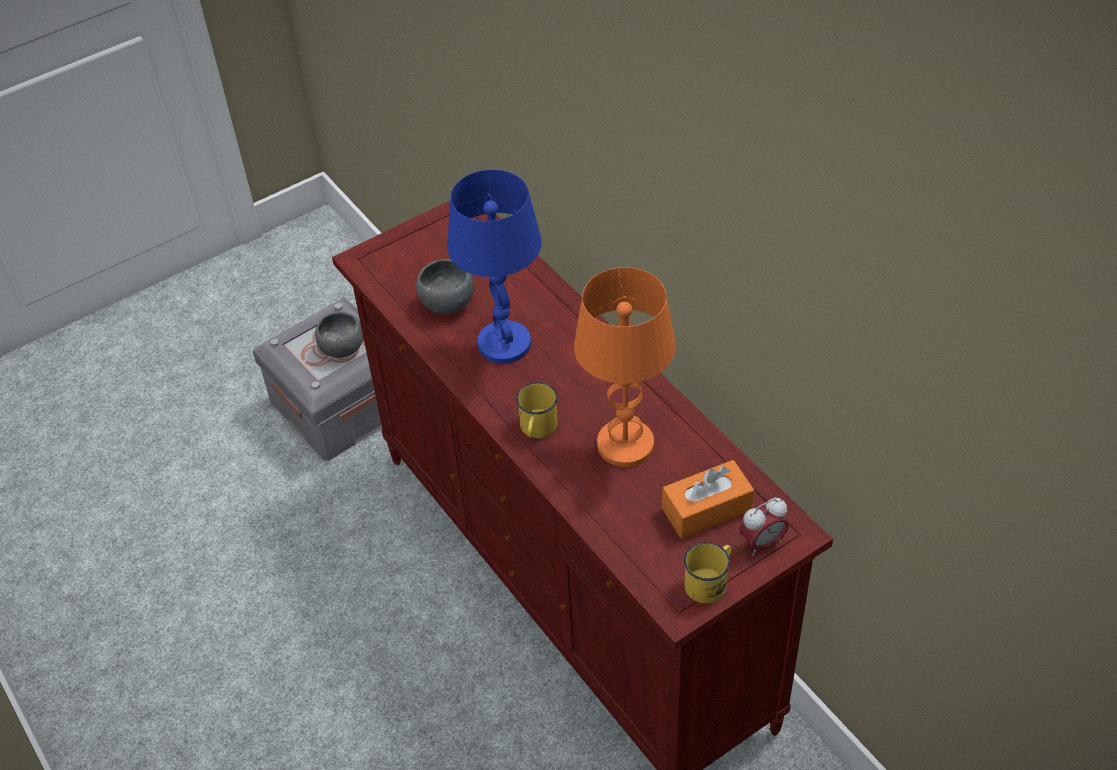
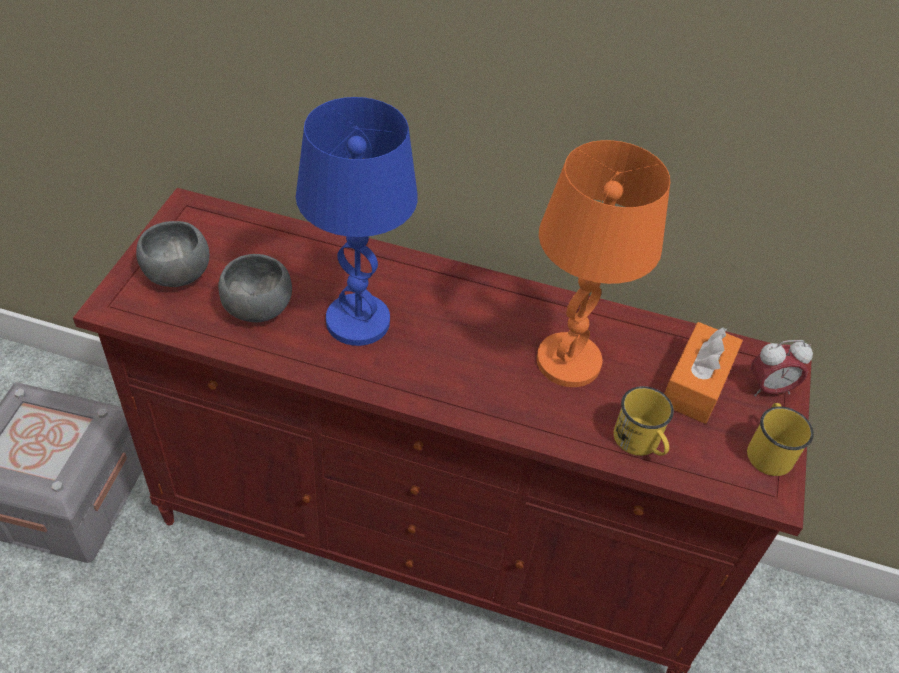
camera: 45 degrees left, 0 degrees up
(341, 347) = (56, 433): grey bowl -> grey bowl (175, 274)
(537, 429) = (474, 390): yellow mug -> yellow mug (640, 443)
(762, 543) = (769, 388): alarm clock -> alarm clock turned 60 degrees clockwise

